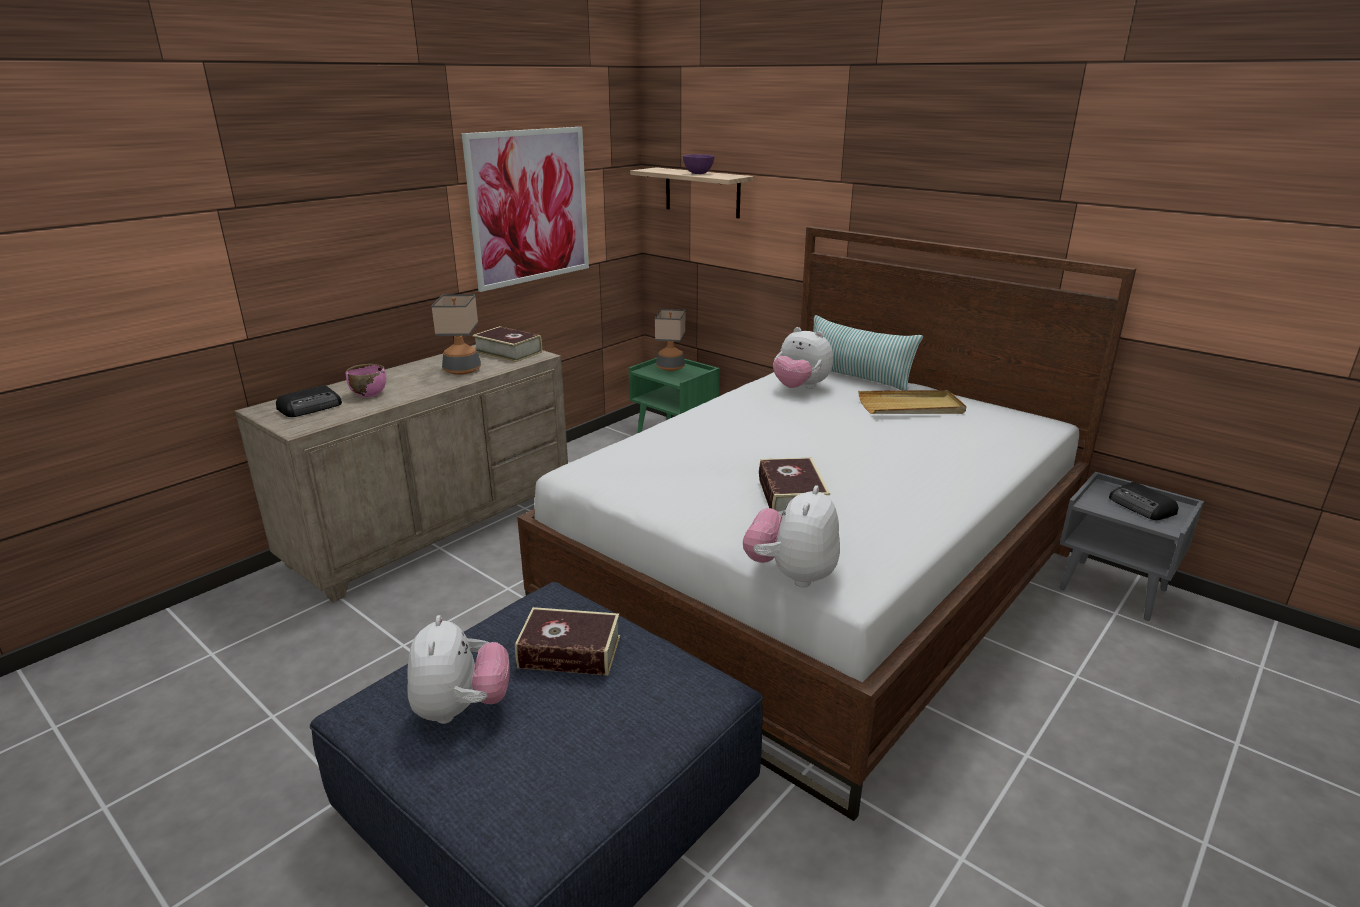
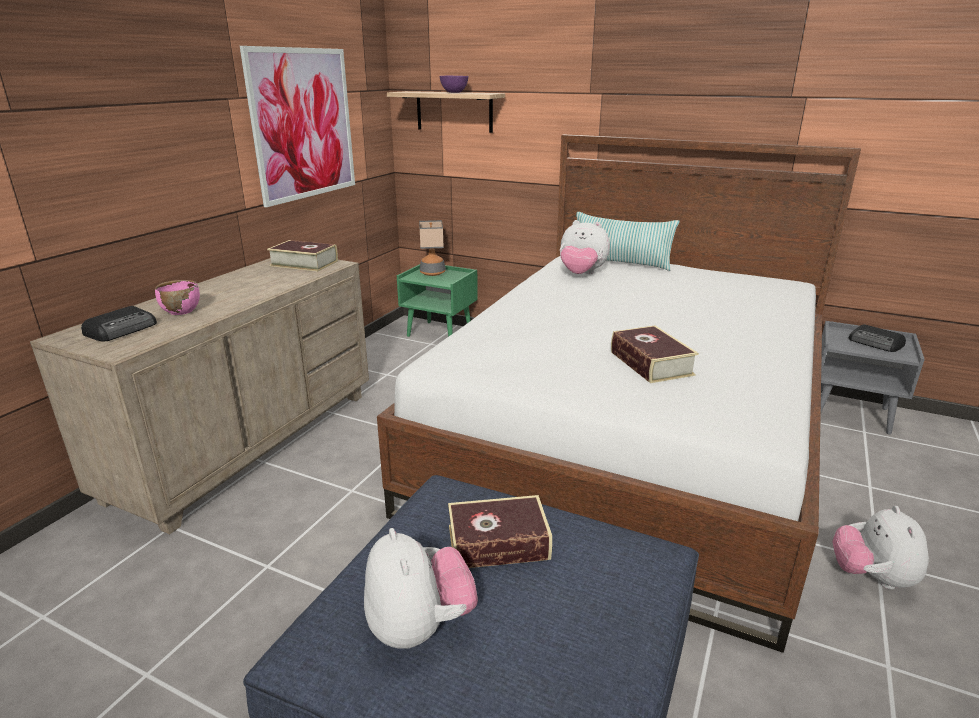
camera: 15 degrees left, 0 degrees up
(462, 370) = (268, 282): table lamp -> none
(792, 575) = (707, 431): plush toy -> plush toy (871, 577)
(911, 407) = (682, 281): beige tray -> none

